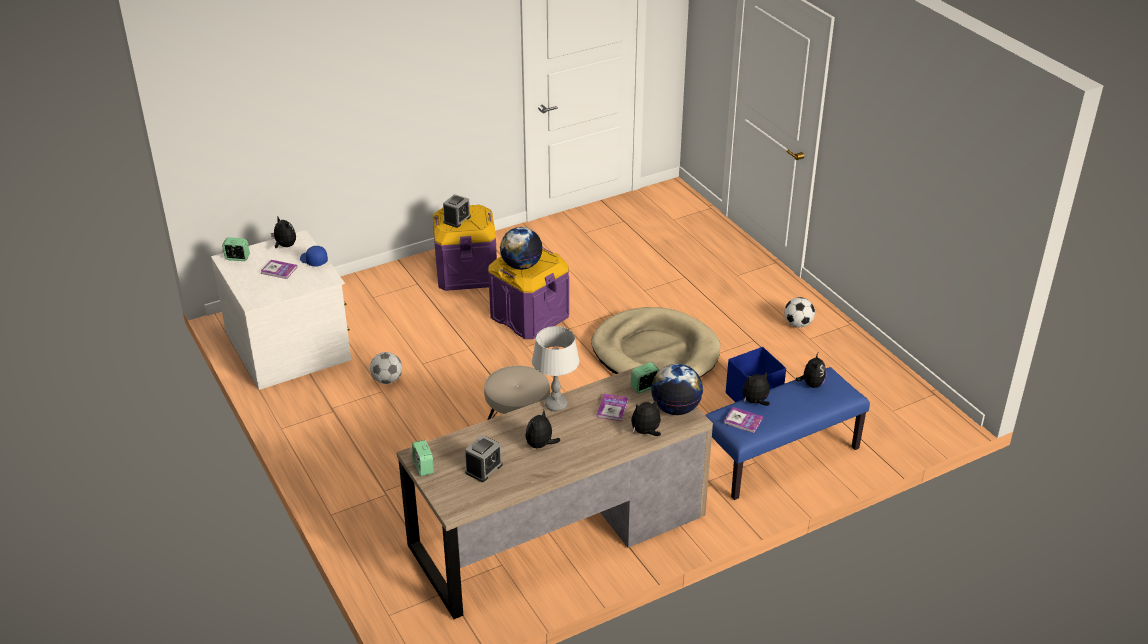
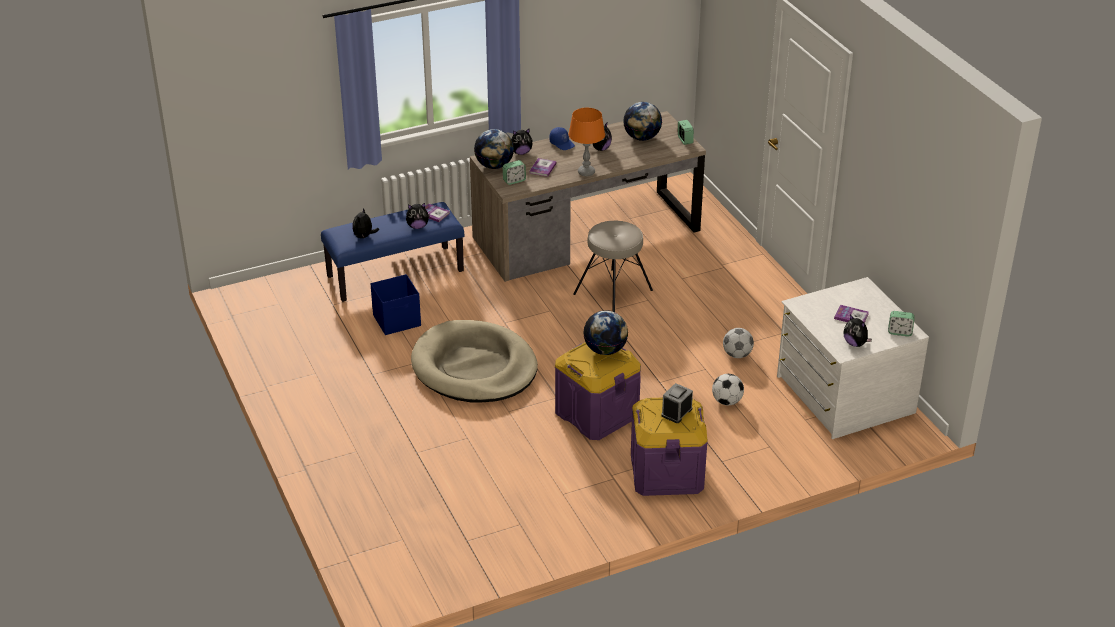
camera: 175 degrees left, 0 degrees up
(313, 260) = (819, 325): blue cap -> blue cap (562, 143)
(484, 468) = (641, 138): alarm clock -> globe
(556, 405) = (586, 172): grey table lamp -> orange table lamp
(798, 324) = (319, 389): football -> football (726, 401)

